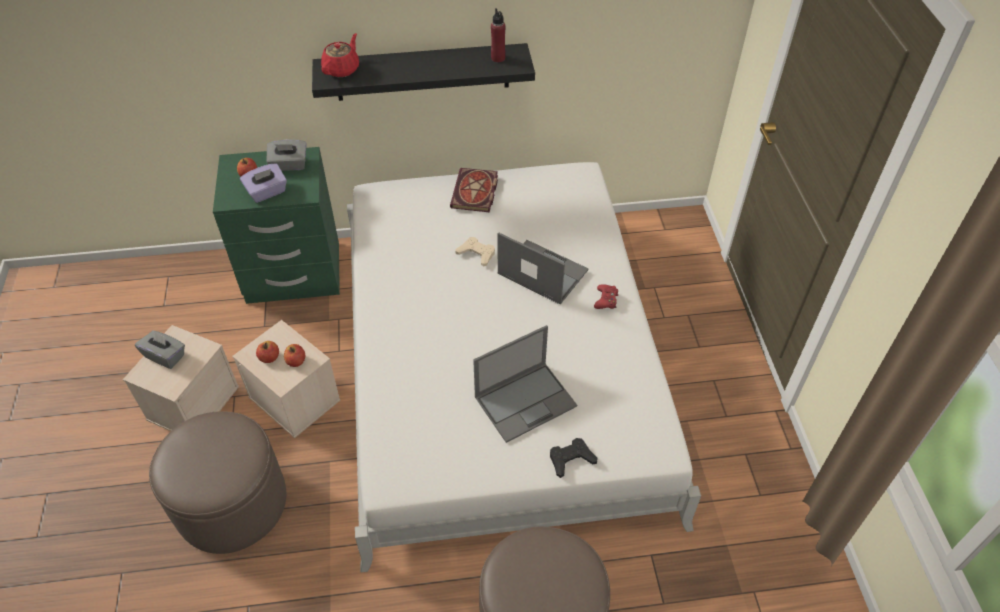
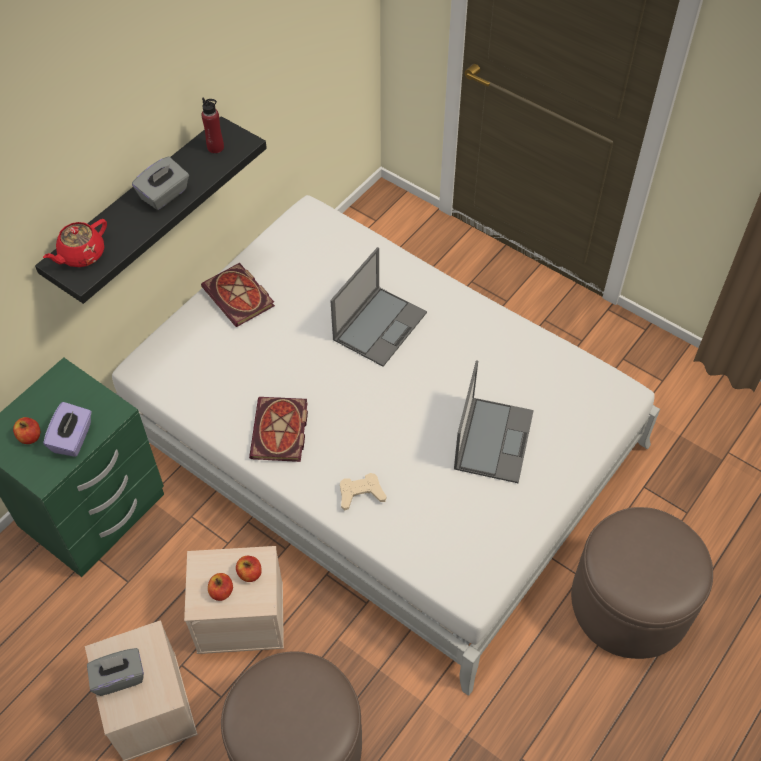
camera: 45 degrees left, 5 degrees up
(289, 165) = (58, 396): grey tissue box -> grey tissue box (164, 195)
(342, 69) = (81, 255): red teapot -> red teapot turned 120 degrees counterclockwise
(399, 288) = (281, 432): none -> book
(476, 254) = (309, 351): beige game controller -> beige game controller (361, 493)
(541, 272) = (380, 325): laptop -> laptop turned 135 degrees clockwise
(571, 459) = (574, 454): black game controller -> none
(606, 300) = (454, 310): red game controller -> none

